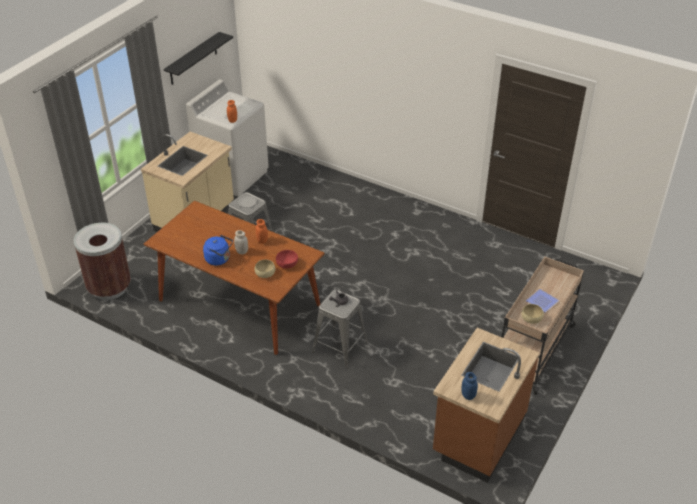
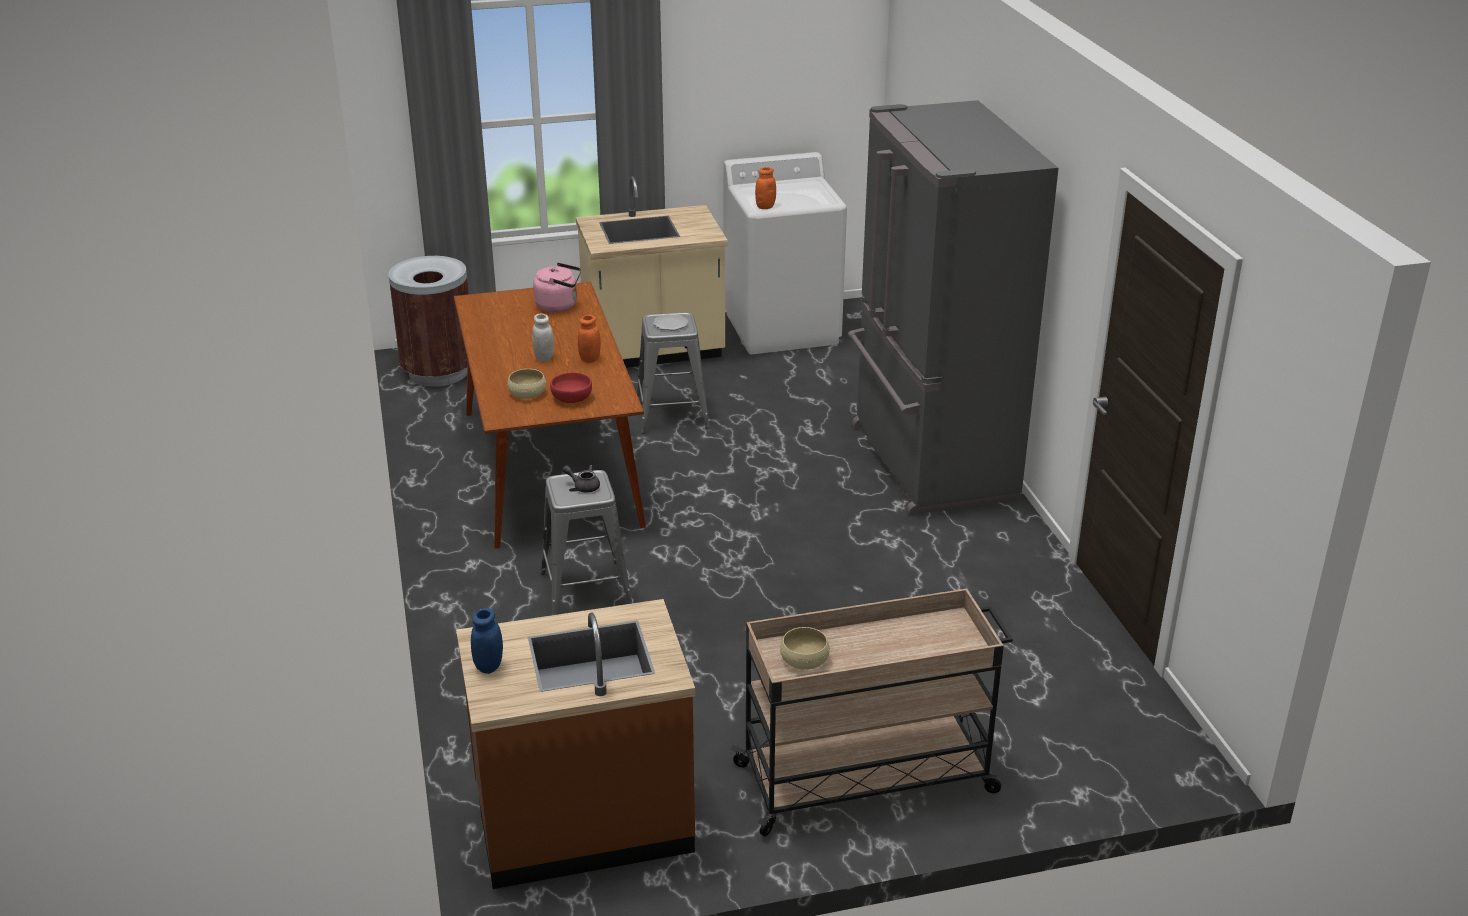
camera: 45 degrees right, 10 degrees down
(193, 59) = (760, 89): black shelf -> none
(202, 221) = (559, 306): none -> pink kettle
(219, 259) = (503, 352): blue kettle -> none
(379, 208) = (928, 462): none -> grey fridge
(542, 301) = (866, 649): plate -> none

